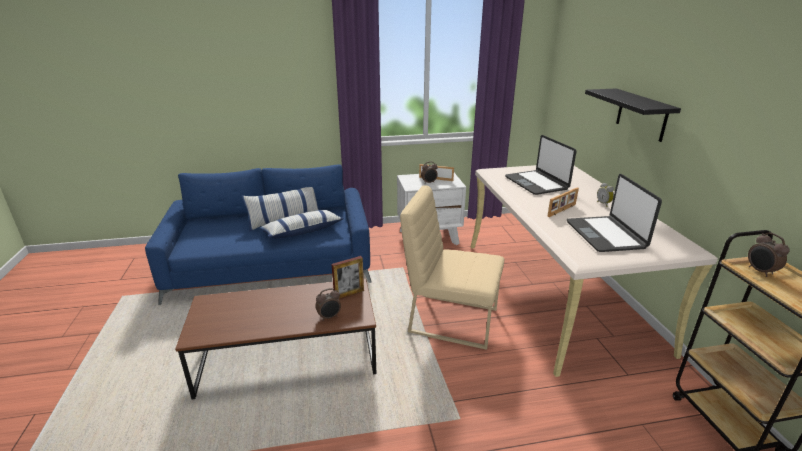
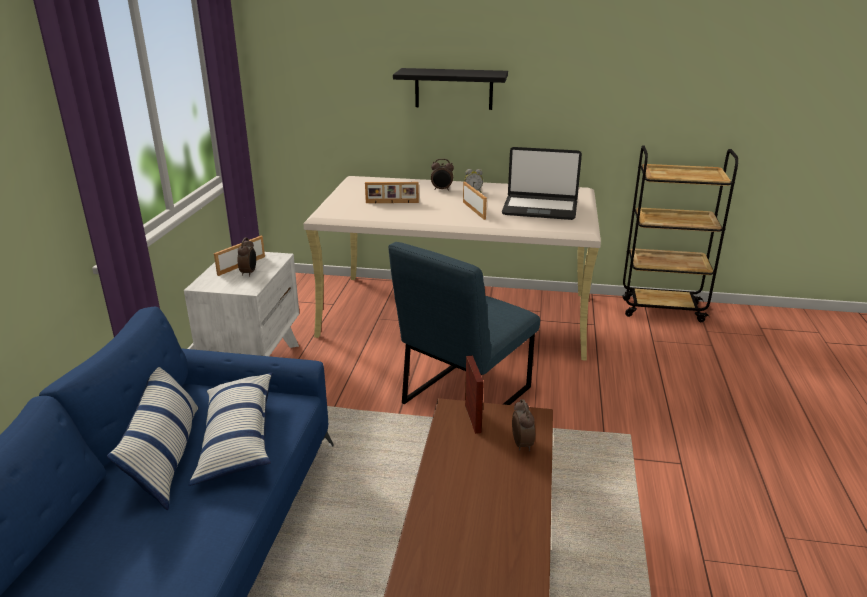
camera: 70 degrees left, 0 degrees up
(450, 319) = (464, 396): beige chair -> blue chair
(536, 183) = (392, 203): laptop -> picture frame
(760, 271) = (664, 174): alarm clock -> alarm clock (442, 189)

